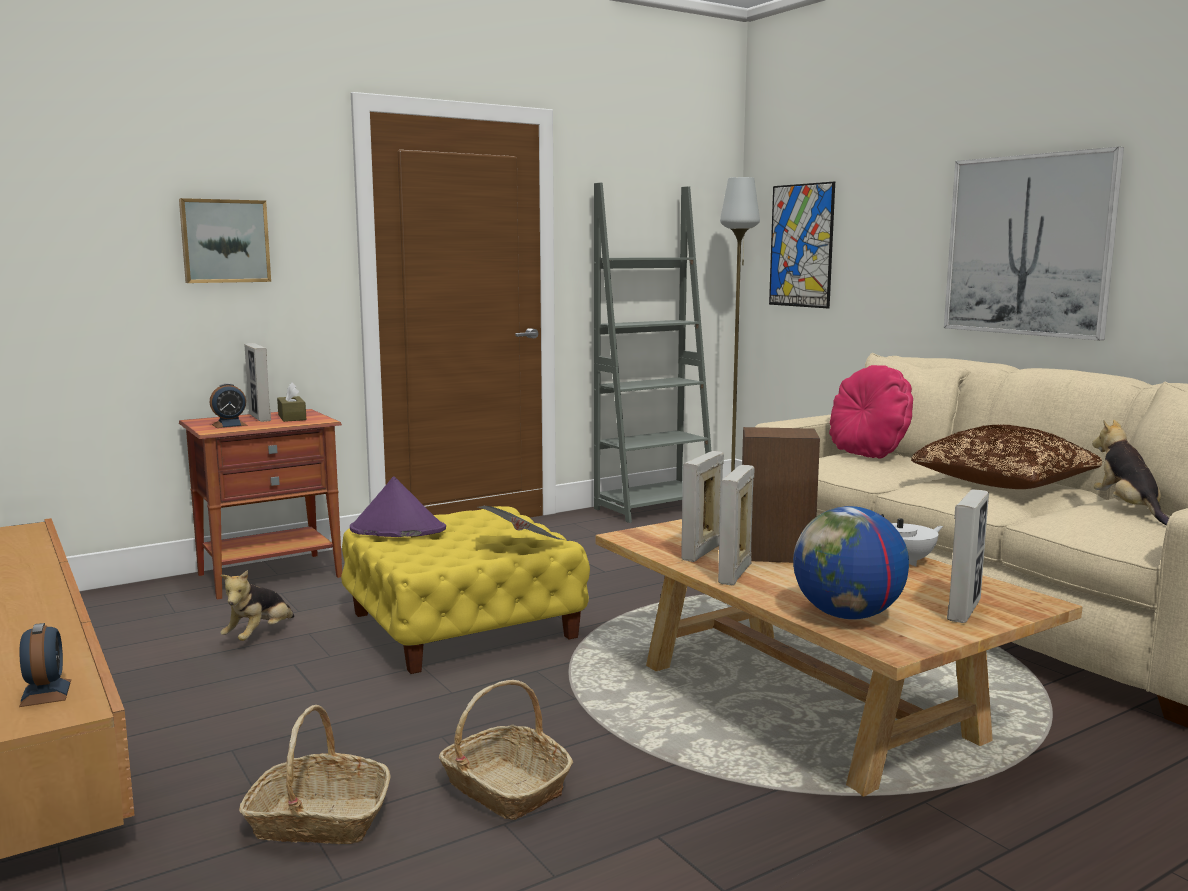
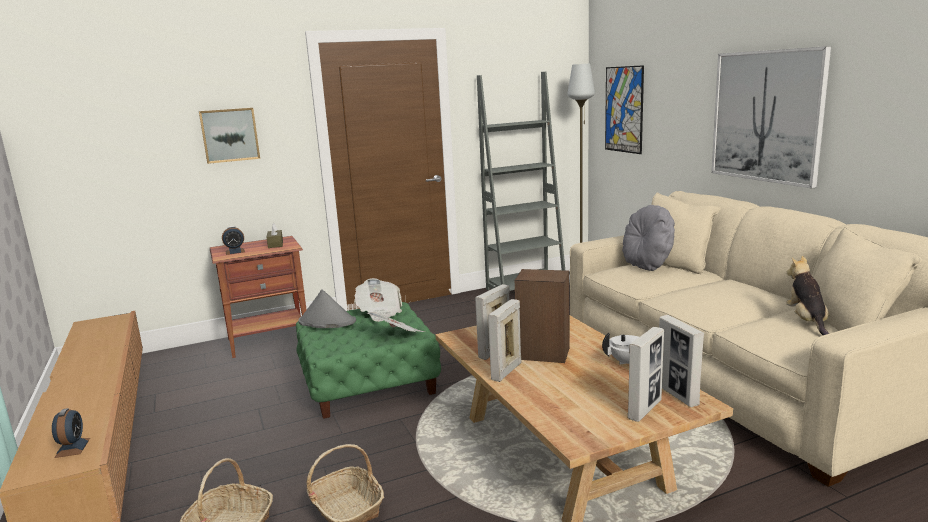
camera: 10 degrees right, 5 degrees up
(259, 636) = (246, 386): plush toy -> none
(260, 418) = (256, 245): picture frame -> picture frame (677, 395)
(397, 529) = (326, 322): purple hat -> grey hat
(463, 625) = (368, 382): yellow ottoman -> green ottoman
(476, 518) = (379, 312): none -> newspaper
(847, 615) = (561, 412): globe -> none
(868, 455) = (647, 267): pink pillow -> grey pillow
(1004, 481) = (731, 292): brown pillow -> none

